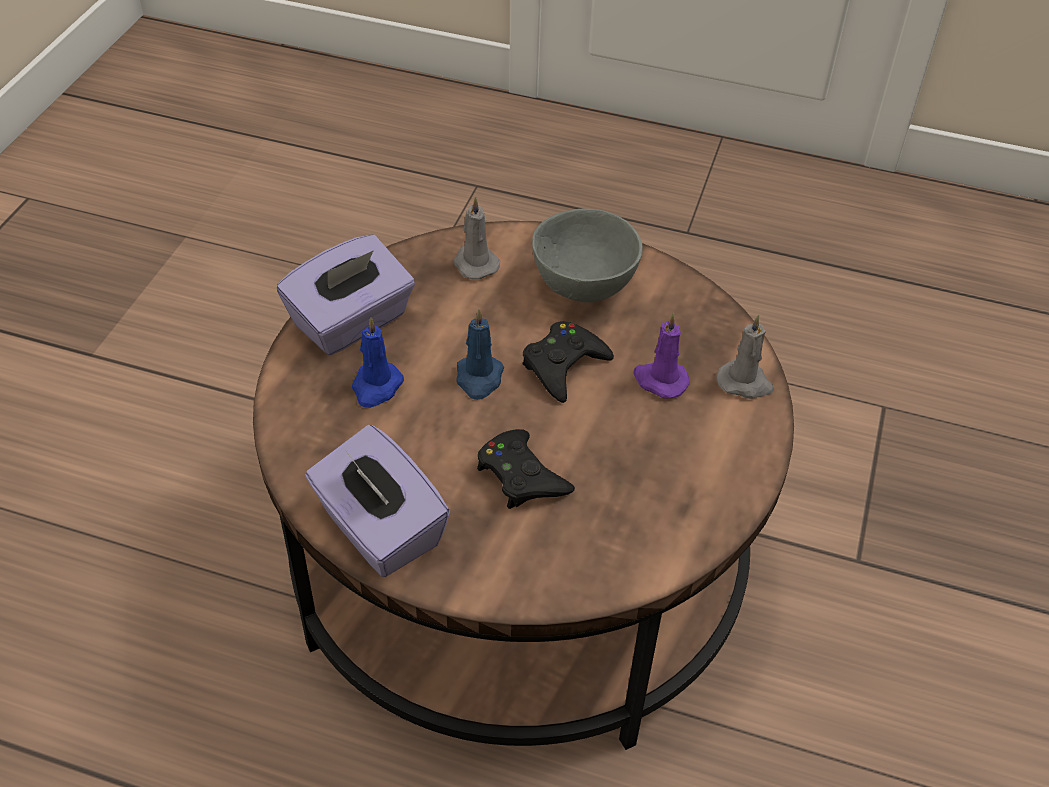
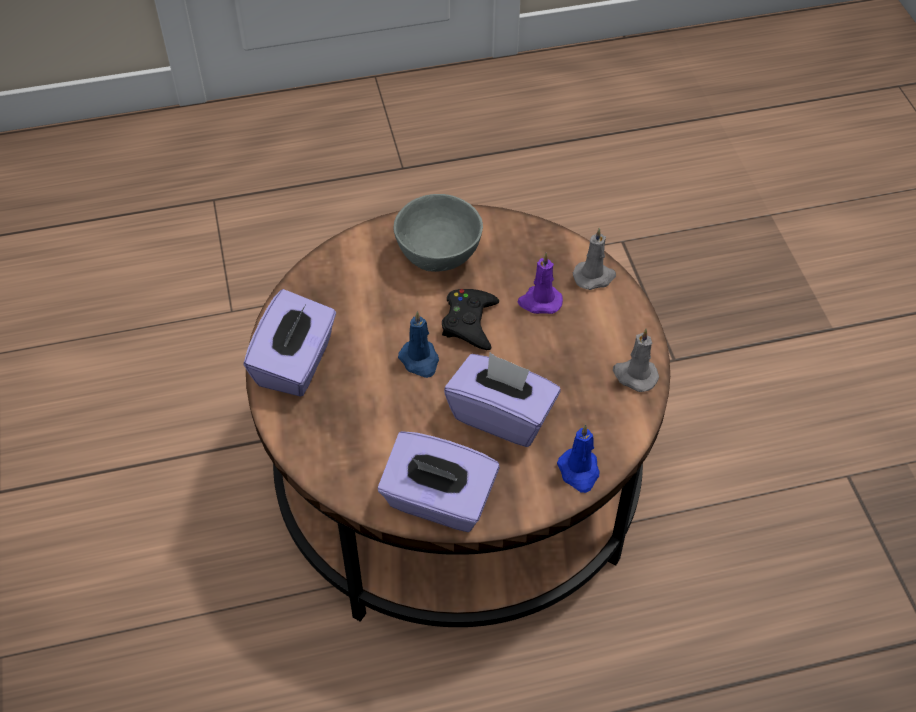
camera: 30 degrees left, 5 degrees up
(376, 387) = (354, 403): blue candle -> blue candle (579, 472)
(474, 263) = (348, 275): grey candle -> grey candle (634, 375)
(521, 476) = (502, 415): black game controller -> purple tissue box

